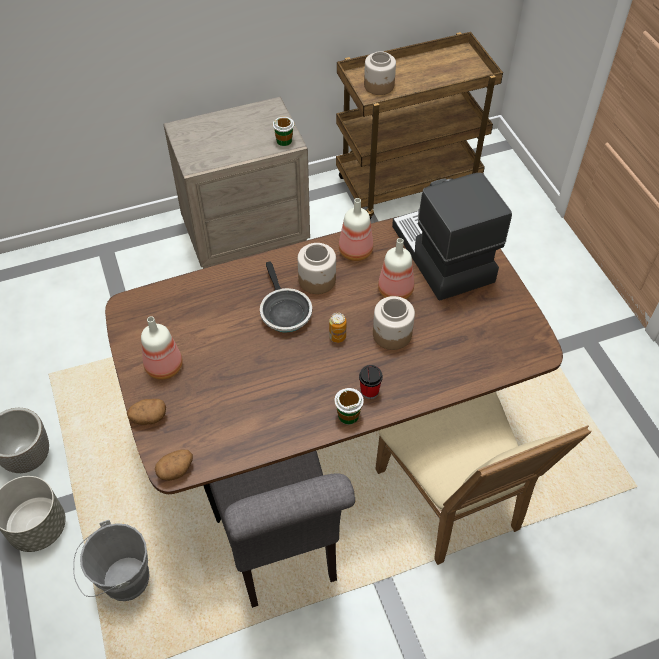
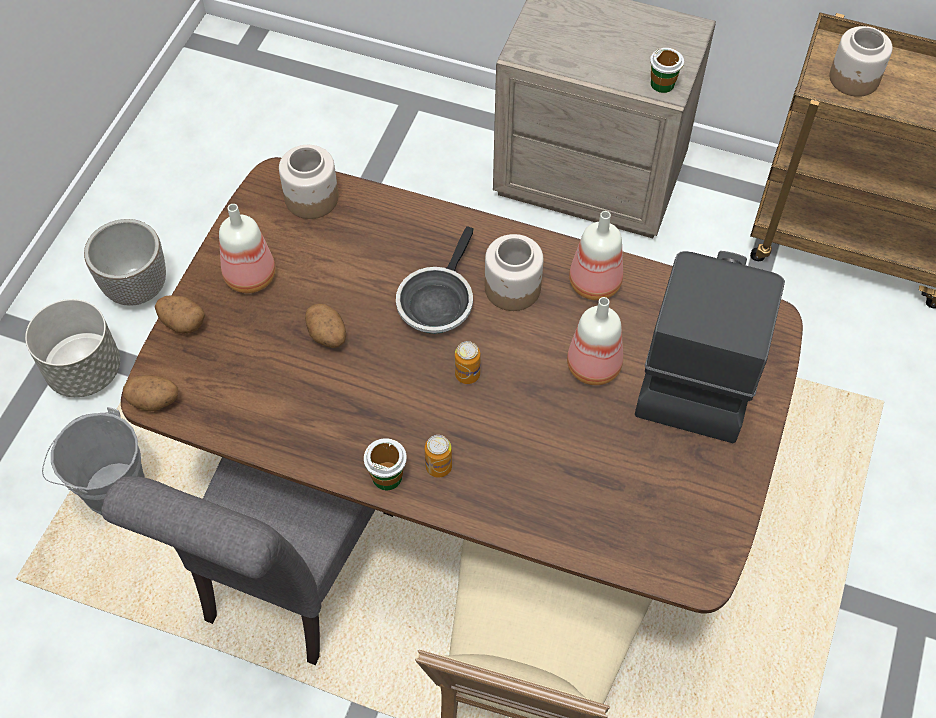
camera: 40 degrees right, 5 degrees up
(242, 368) = (328, 336): none -> potato
(369, 391) = (438, 467): cup -> can
(392, 334) = (534, 417): jar -> jar (311, 198)

